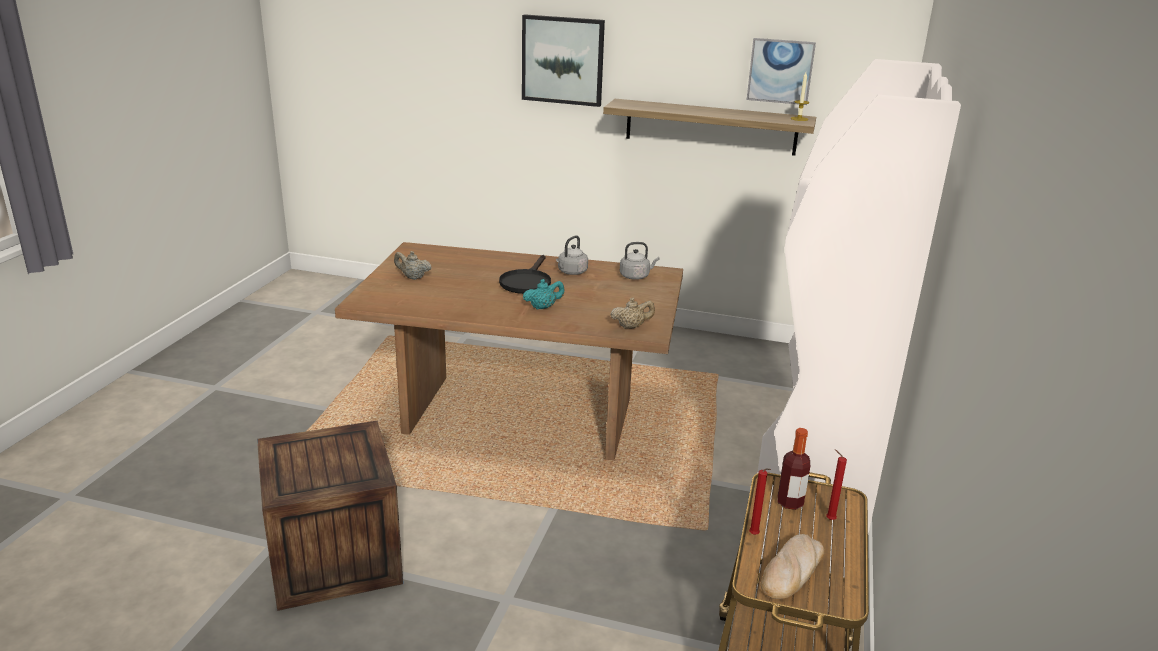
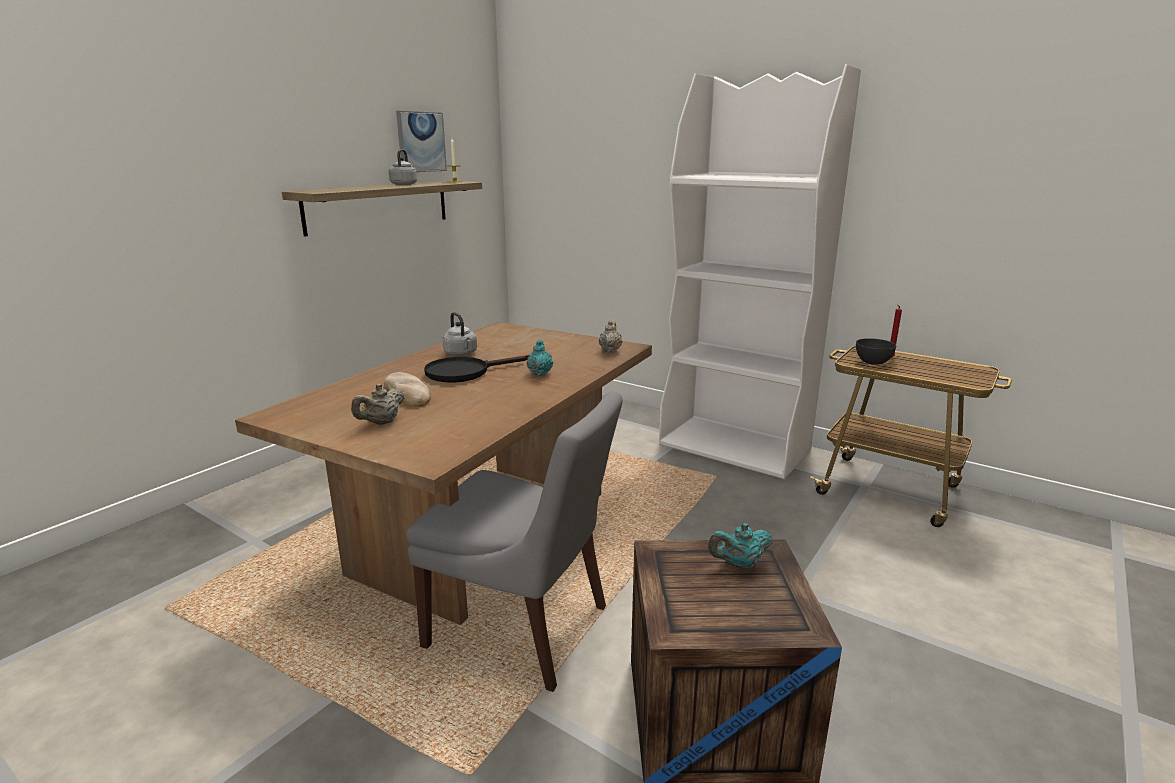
camera: 70 degrees left, 5 degrees down
(353, 464) = (739, 564): none -> turquoise teapot
(406, 460) = (523, 629): none -> grey chair
(527, 282) = (465, 372): black frying pan -> black frying pan turned 120 degrees clockwise
(563, 60) = (208, 151): picture -> none
(636, 276) = (499, 335): grey kettle -> grey kettle (404, 184)
(755, 535) = (919, 375): red candle -> none
(790, 502) = (872, 362): bottle -> grey bowl
(792, 571) = (956, 373): bread -> bread (408, 394)

